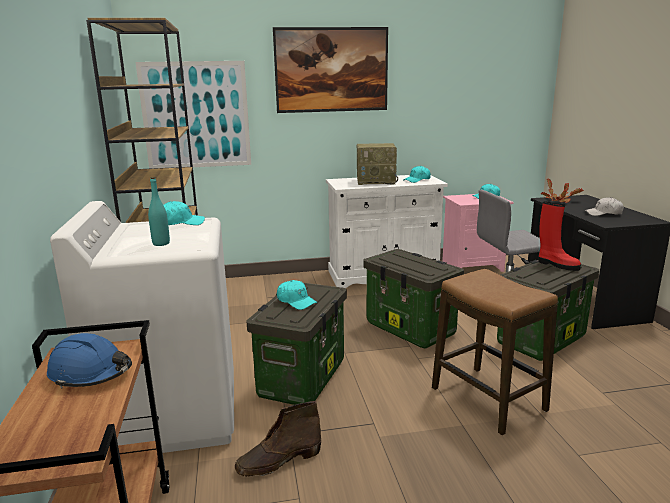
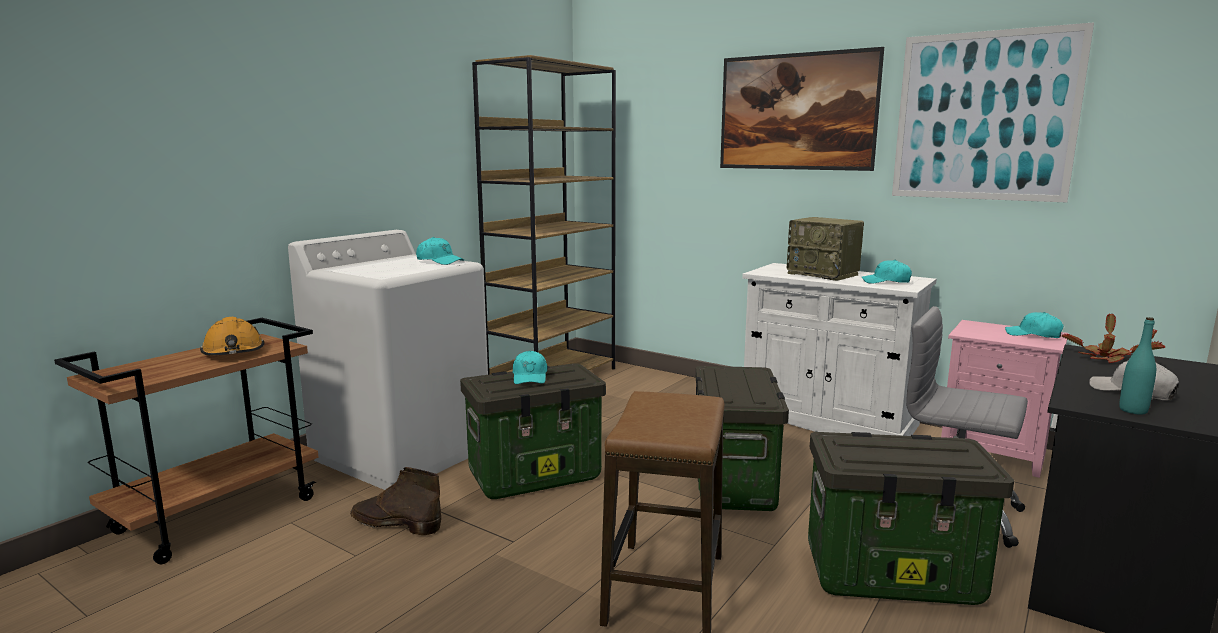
camera: 45 degrees right, 5 degrees down
(91, 373) = (233, 352): blue hard hat -> orange hard hat
(161, 243) = (376, 270): turquoise bottle -> turquoise bottle (1133, 410)
(196, 115) = (635, 166): picture -> picture (984, 116)
(557, 265) = (939, 450): red boot -> none

